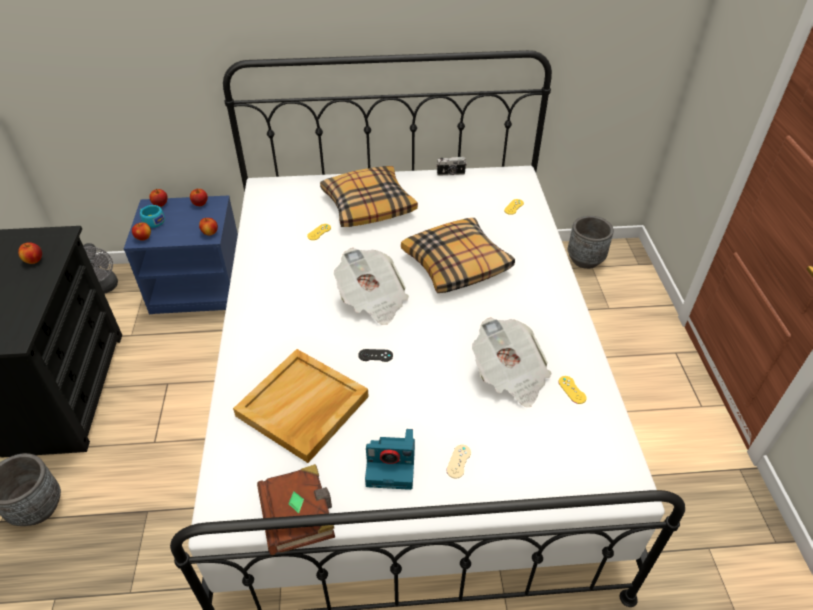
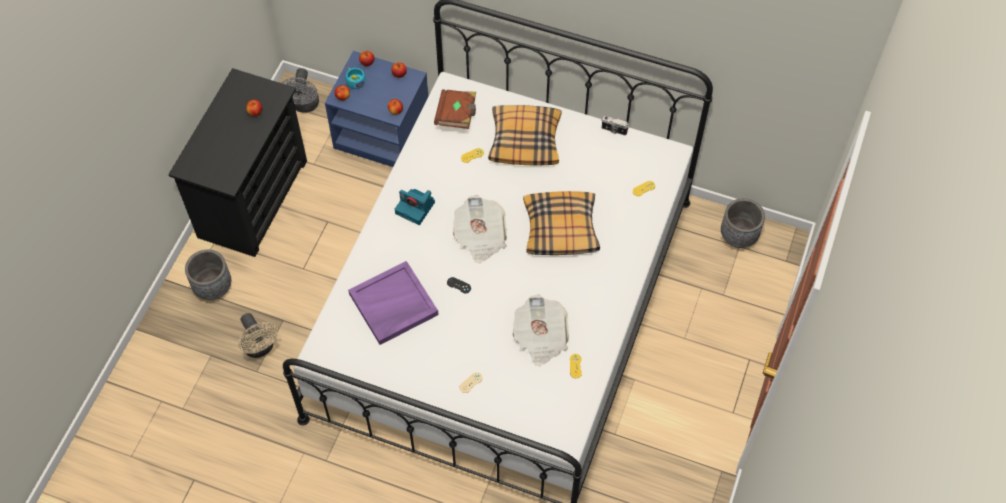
camera: 25 degrees right, 15 degrees up
(126, 559) = (260, 348): none -> beige fan
(299, 517) = (360, 376): brown book -> brown book (456, 115)
(302, 407) = (393, 305): beige tray -> purple tray
(392, 465) = (429, 368): camera -> camera (416, 208)

